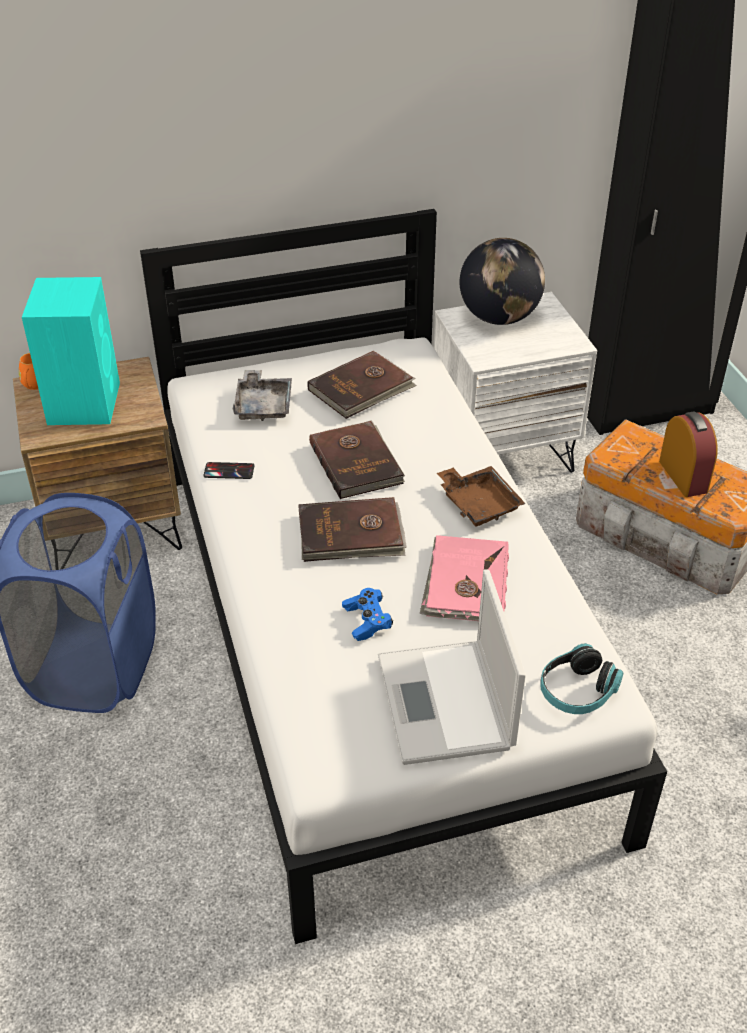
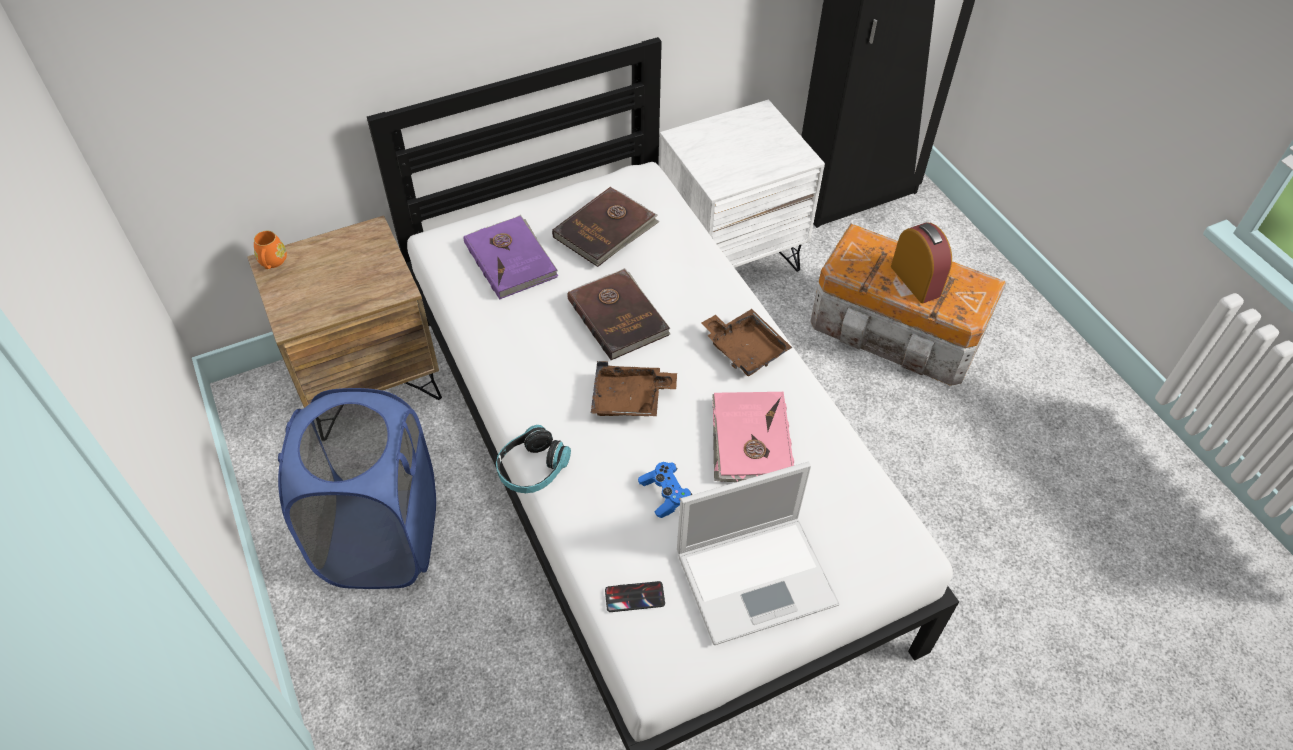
camera: 10 degrees left, 10 degrees up
(84, 402) = (329, 277): turquoise speaker -> none
(229, 471) = (494, 340): phone -> phone (634, 597)
(263, 405) = (511, 259): grey tray -> purple book
(351, 535) = (630, 399): brown book -> brown tray
(446, 704) = (758, 577): laptop -> laptop turned 90 degrees counterclockwise
(499, 318) = (724, 135): globe -> none
(577, 691) = (876, 545): headphones -> headphones (532, 468)

